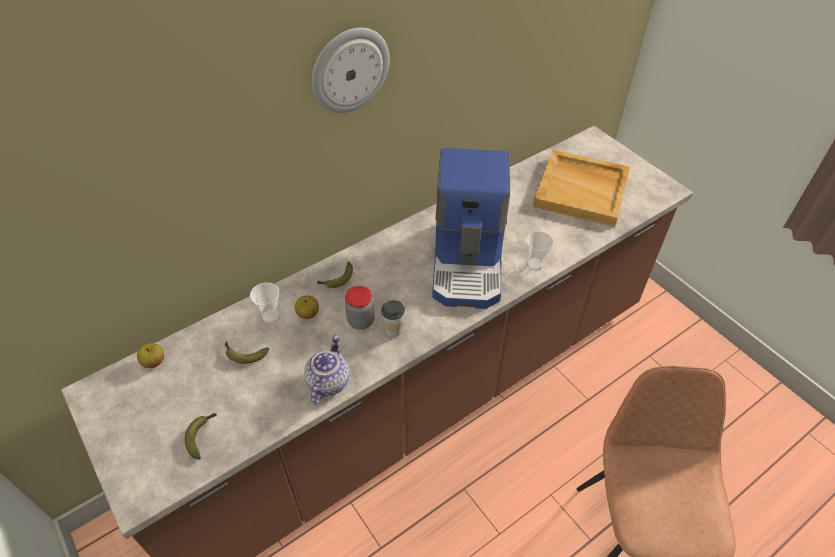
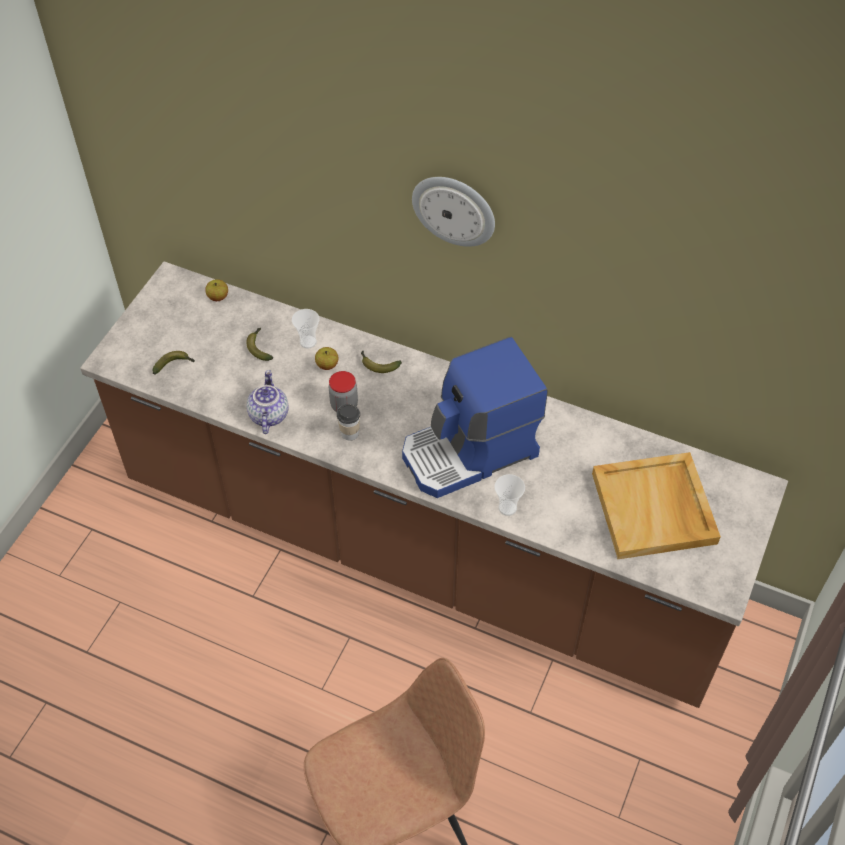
camera: 60 degrees right, 5 degrees up
(327, 382) = (268, 415): teapot -> teapot turned 75 degrees counterclockwise

